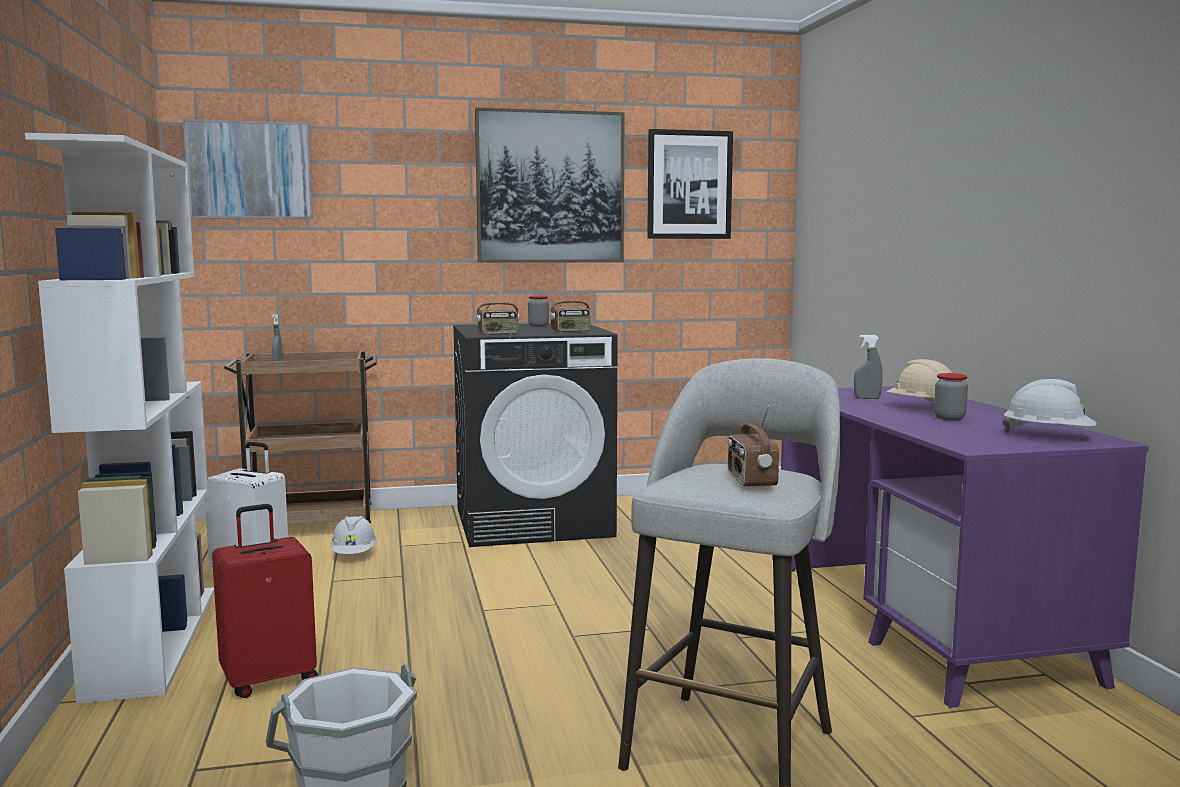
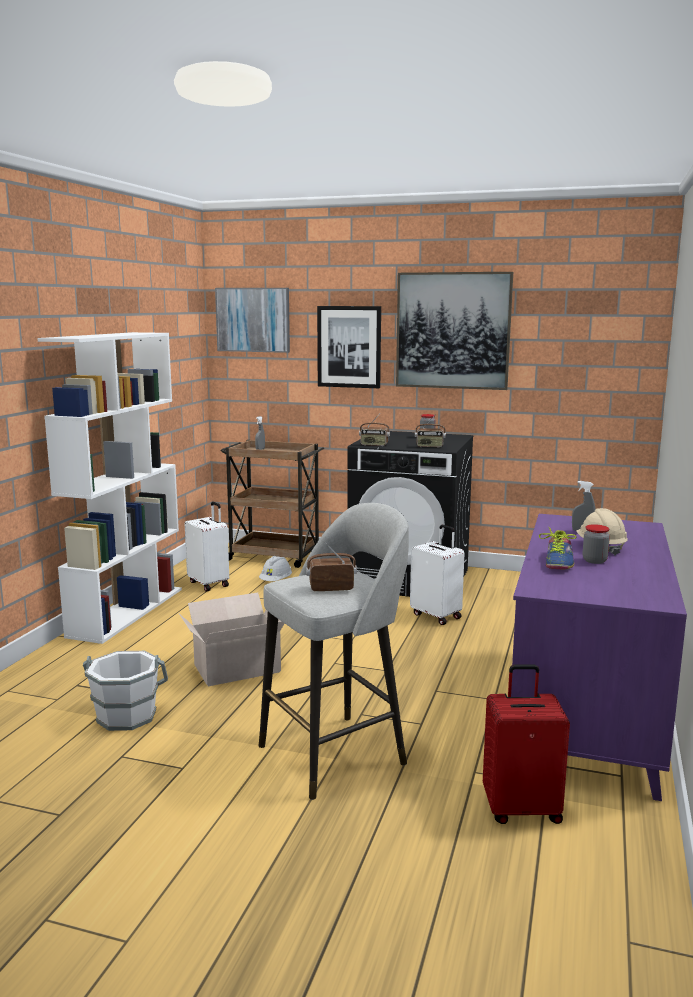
camera: 30 degrees right, 5 degrees up
(269, 680) = (153, 648): red suitcase -> red suitcase (521, 809)
(441, 677) = (234, 669): none -> cardboard box
(622, 555) = (437, 616): none -> white suitcase
(689, 185) = (568, 328): picture -> picture (349, 347)
(750, 481) = (331, 588): radio -> radio turned 60 degrees clockwise
(921, 423) = (559, 562): none -> shoe
(1048, 436) = (626, 590): white hard hat -> none

